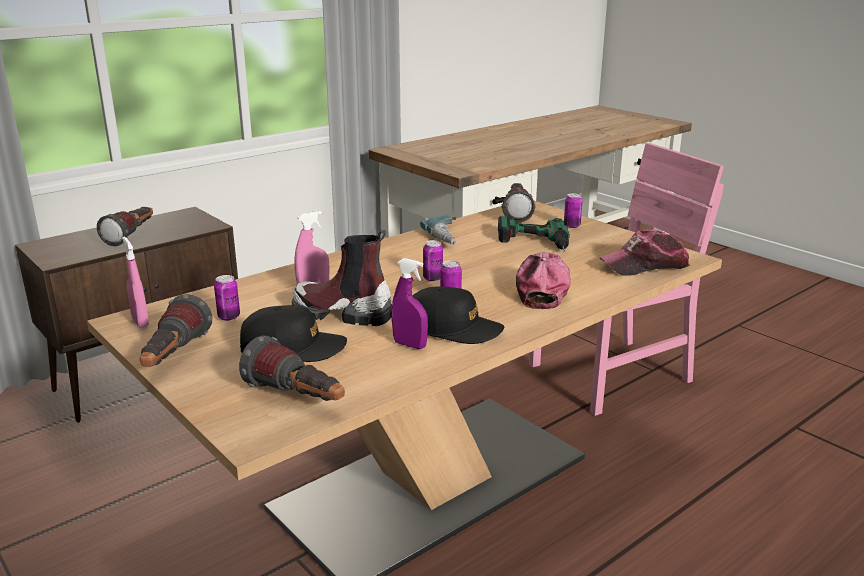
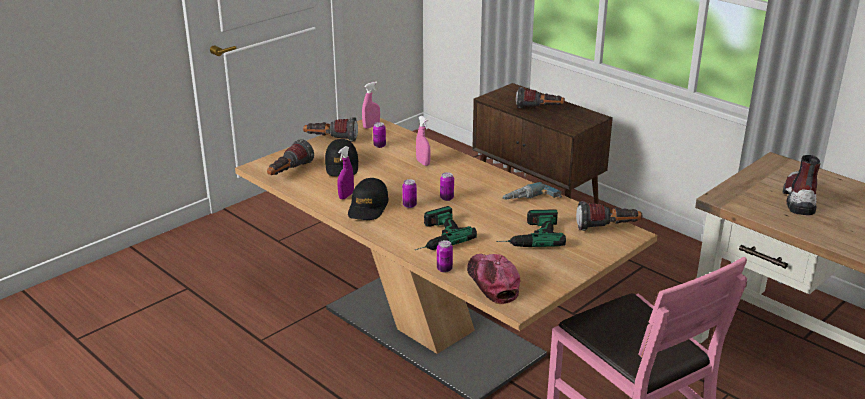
camera: 85 degrees right, 5 degrees up
(342, 313) = (387, 174): boot -> boot (798, 199)
(542, 289) = (434, 237): cap -> power drill
(571, 226) = (582, 254): can -> can (444, 269)

